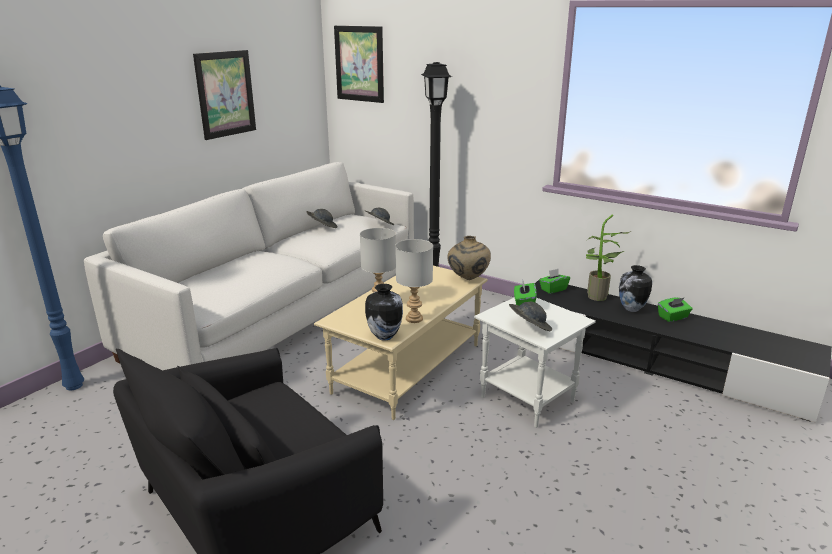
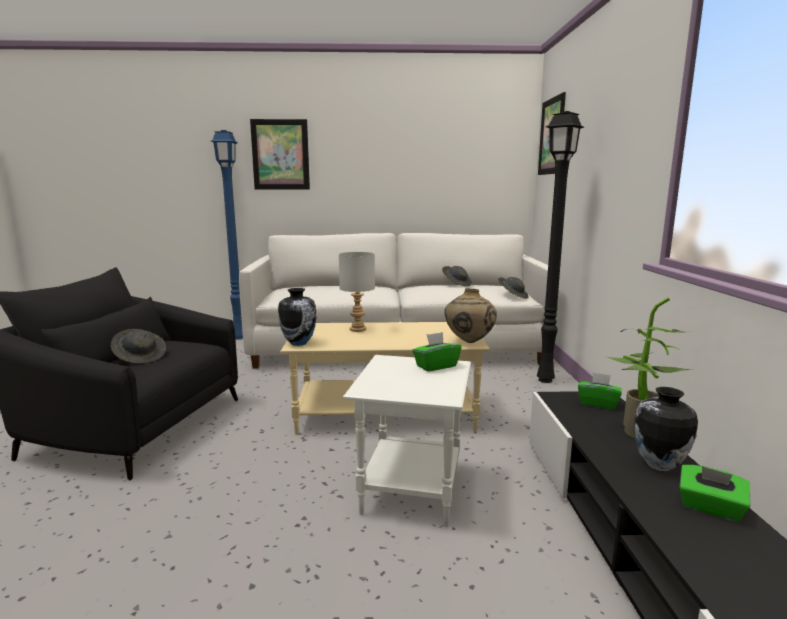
camera: 55 degrees right, 10 degrees down
(225, 94) = (411, 158): picture -> picture (280, 155)
(414, 318) = (347, 344): grey table lamp -> none
(529, 327) = (381, 378): grey hat -> grey hat (140, 357)

